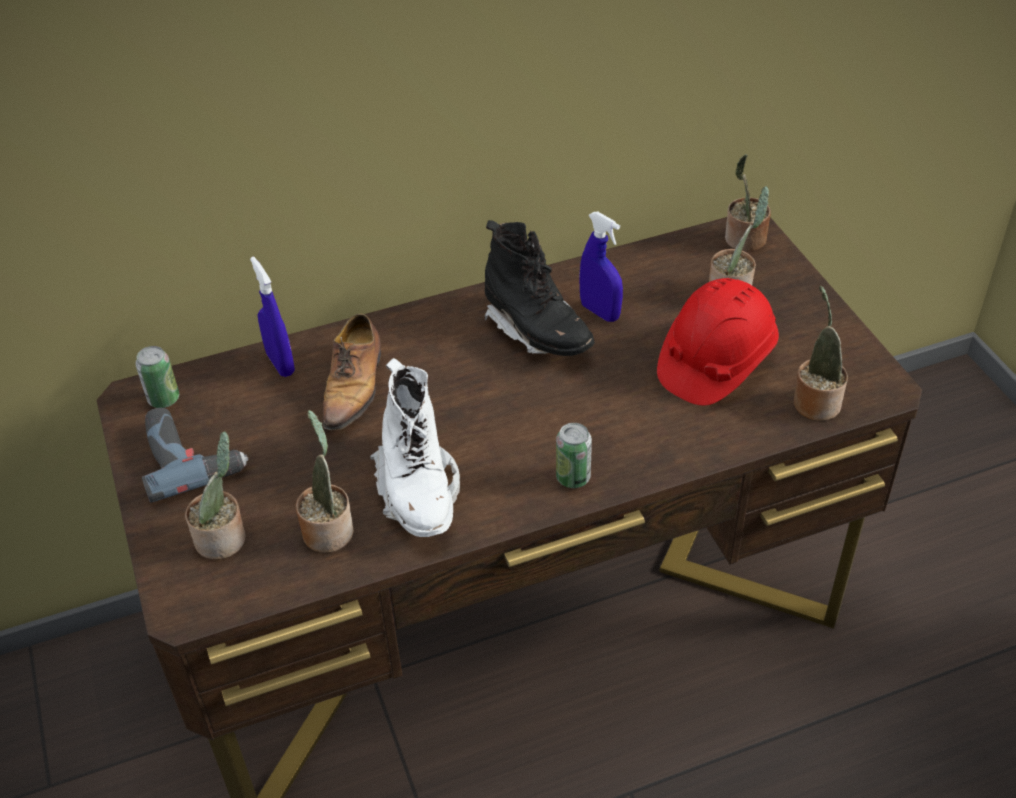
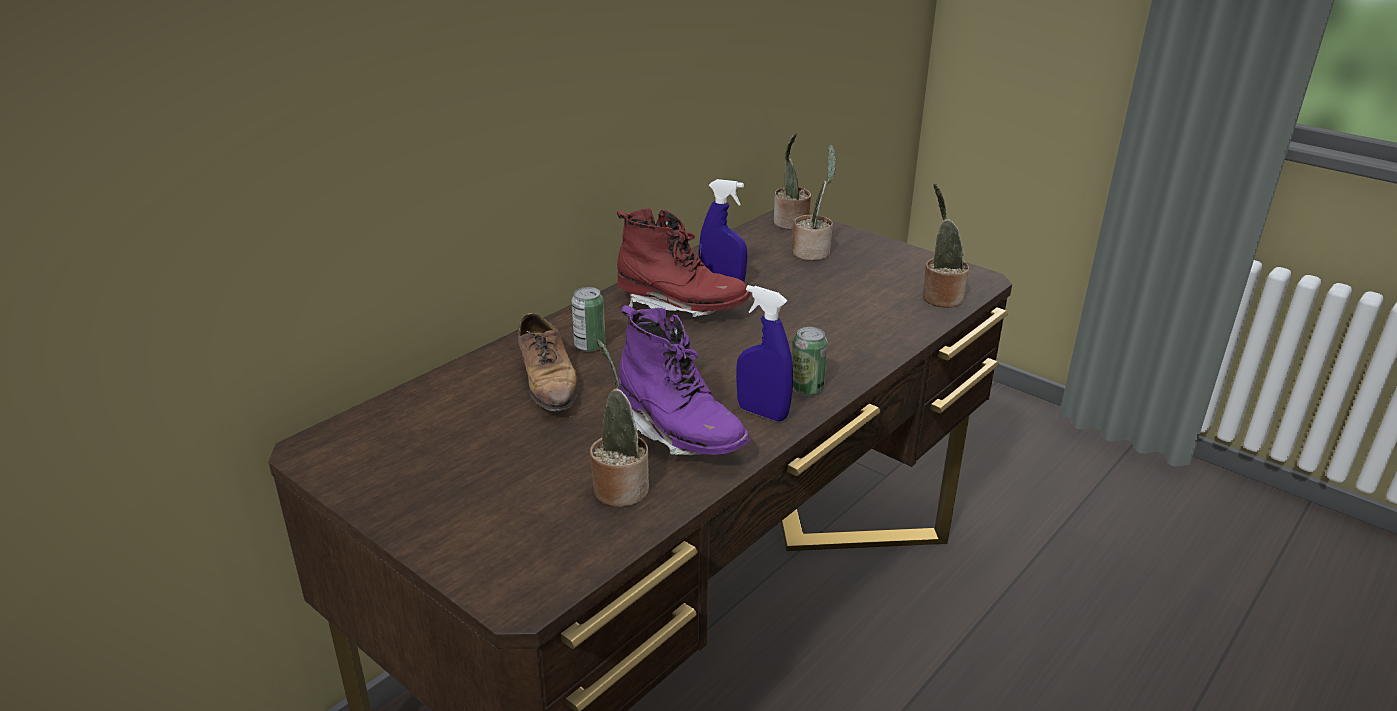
camera: 30 degrees left, 15 degrees down
(164, 399) = (350, 440): can -> can (589, 345)
(191, 456) = (420, 474): power drill -> none
(224, 538) = (515, 526): potted plant -> none
(280, 363) = (457, 384): blue spray bottle -> blue spray bottle (762, 413)
(418, 491) = (679, 435): white boot -> purple boot
(536, 331) = (681, 307): black boot -> red boot
(715, 362) = (843, 292): red hard hat -> none

